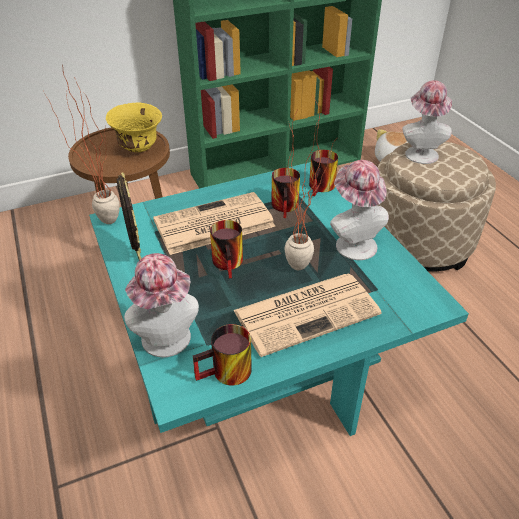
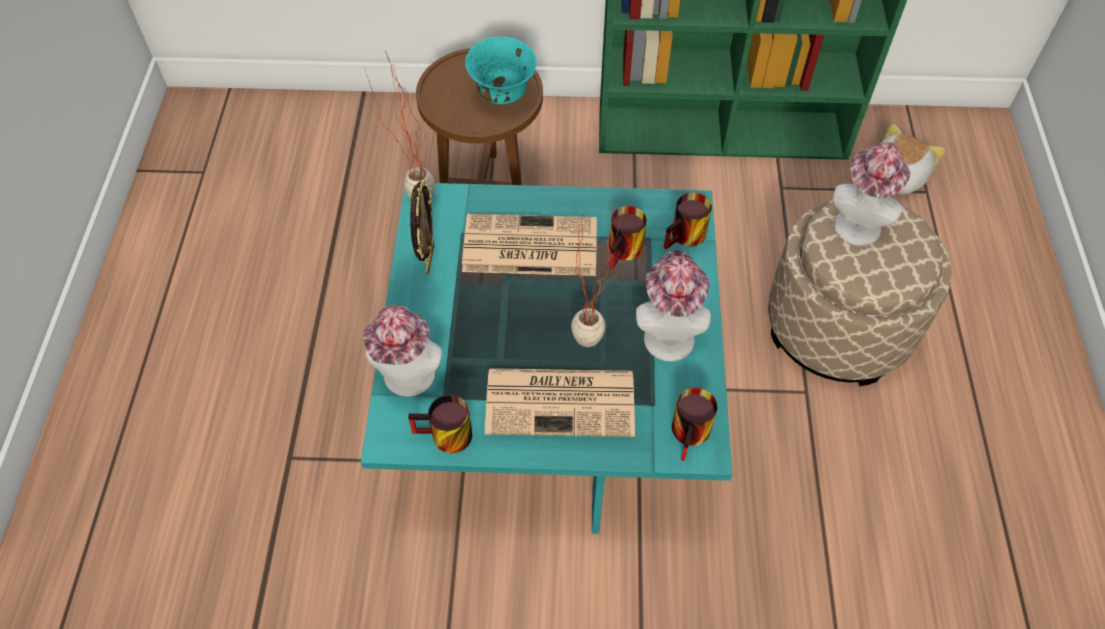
camera: 25 degrees right, 15 degrees up
(139, 148) = (503, 96): yellow bowl -> turquoise bowl
(231, 263) = (519, 308): mug -> mug (693, 435)

